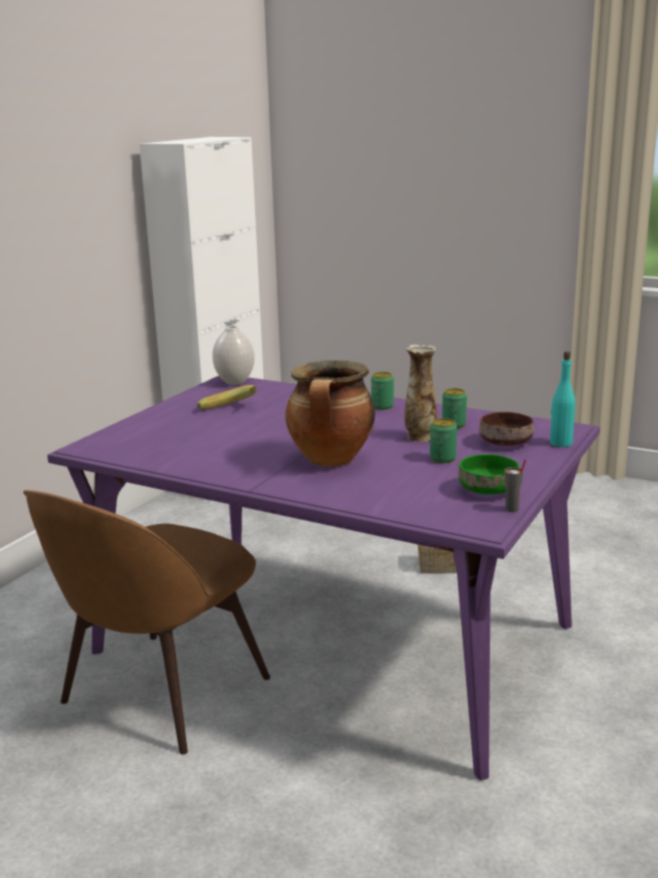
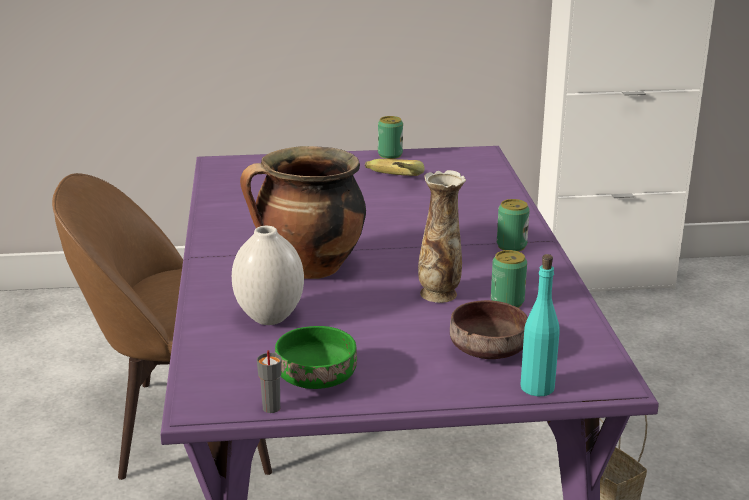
camera: 55 degrees right, 5 degrees up
(235, 382) = (475, 158): white vase -> white vase (269, 318)
(443, 459) = (385, 325): can -> can (390, 155)

